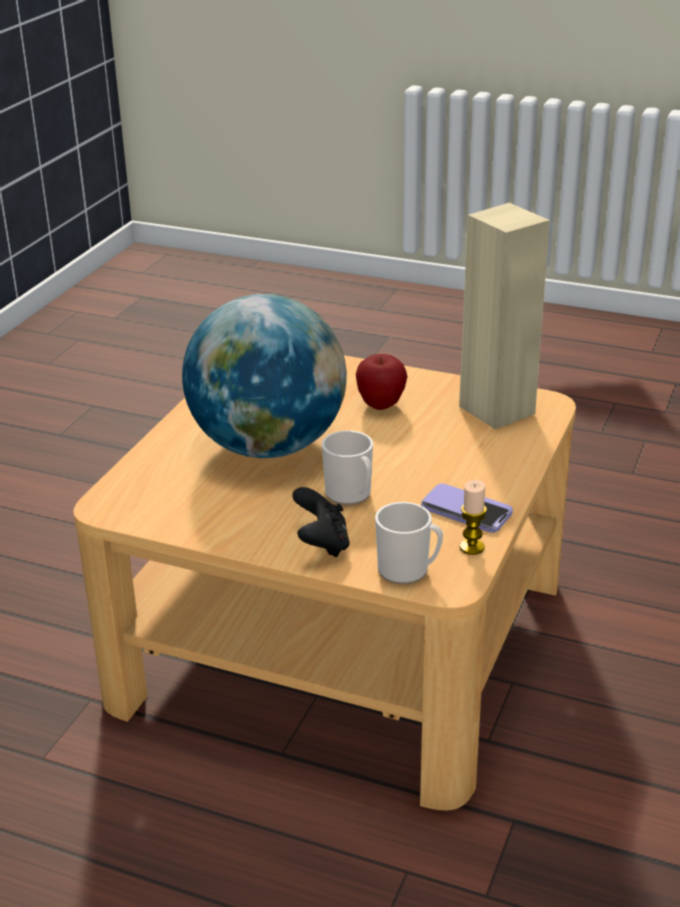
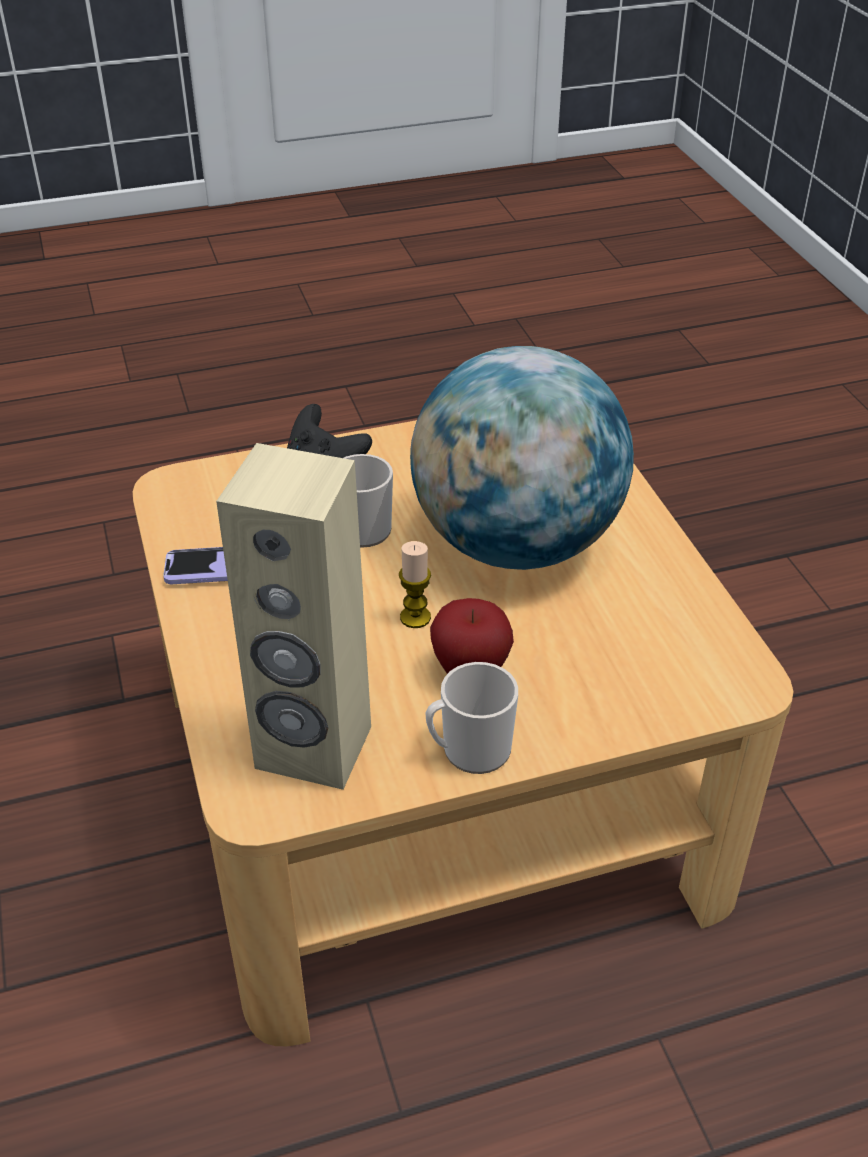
camera: 140 degrees right, 10 degrees up
(408, 571) = (219, 480): mug -> mug (469, 751)
(472, 547) = (179, 530): candle -> candle (415, 617)

